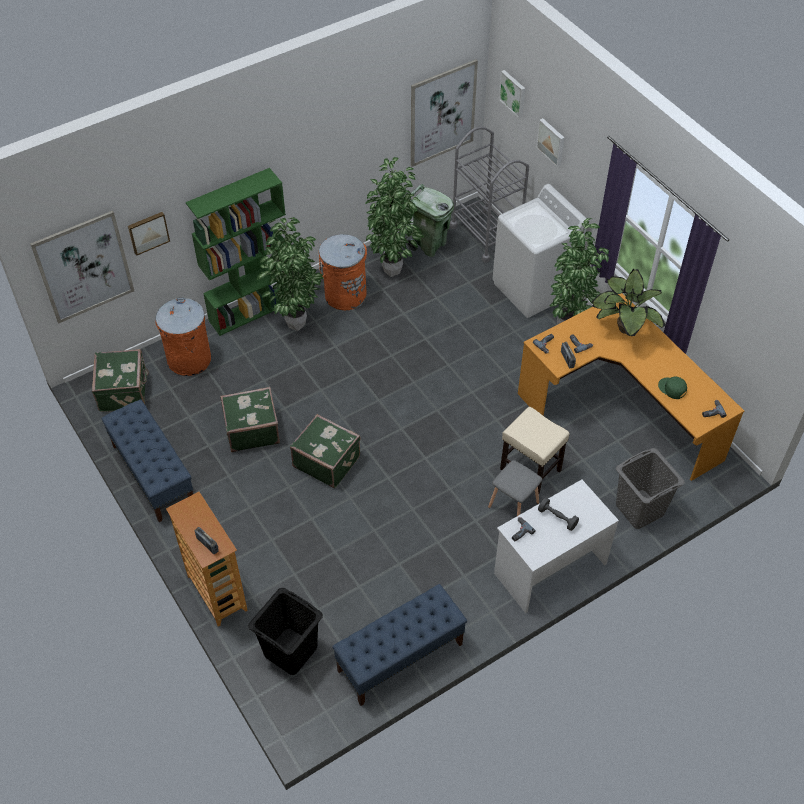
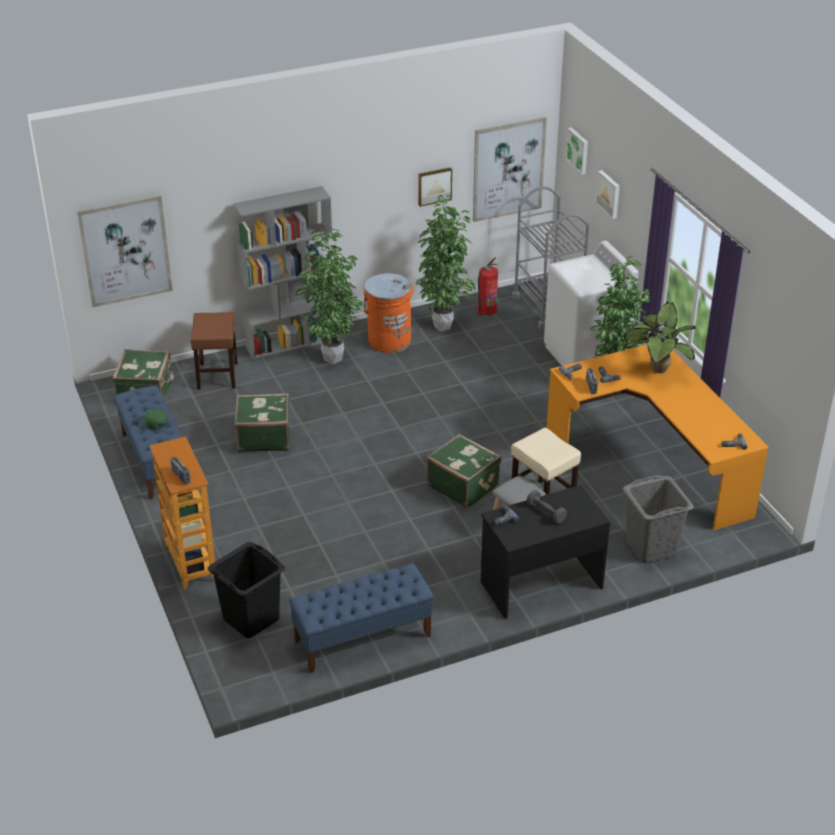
camera: 10 degrees right, 15 degrees down
(148, 232) = (193, 228): picture -> picture (434, 186)
(189, 359) = (217, 375): orange trash can -> brown stool
(252, 310) = (291, 343): green bookcase -> grey bookcase
(327, 461) = (332, 470): green suitcase -> green suitcase (463, 485)
(429, 245) = (486, 310): green trash can -> fire extinguisher
(549, 567) = (540, 584): white desk -> black desk
(672, 388) = (695, 421): green cap -> green cap (155, 421)

